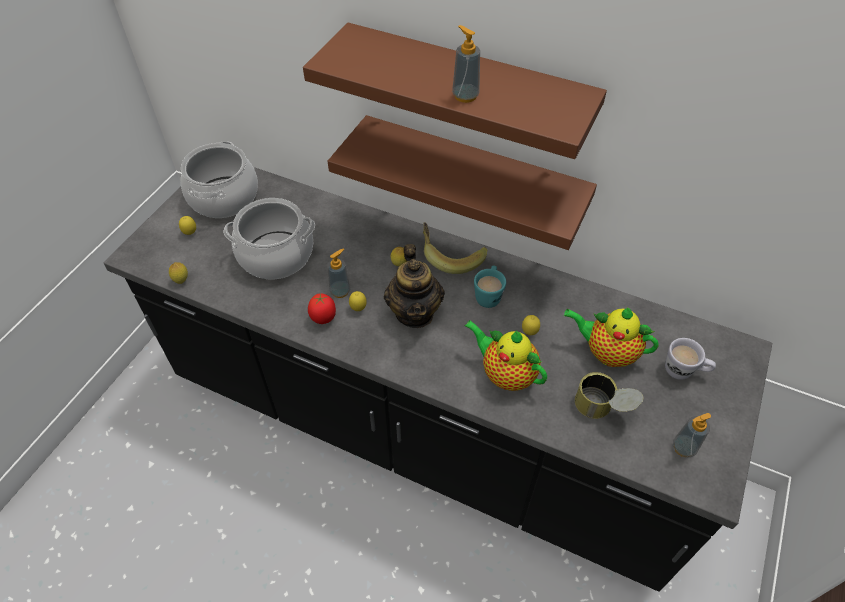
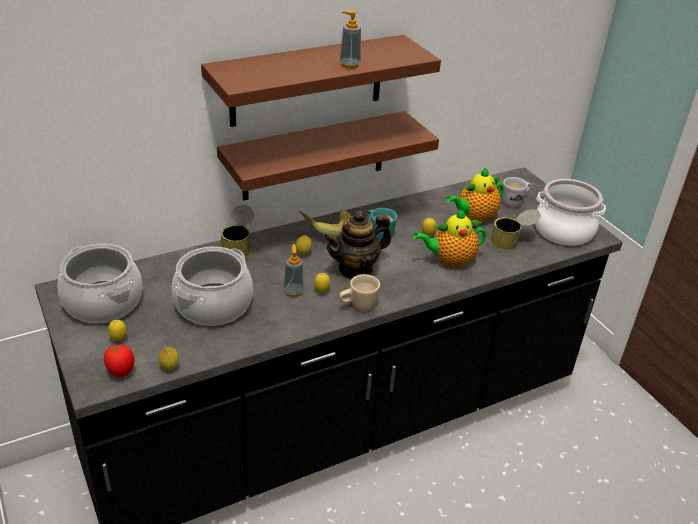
camera: 55 degrees left, 15 degrees down
(324, 318) = (310, 311): tomato -> tomato (121, 372)
(361, 346) = (358, 306): none -> beige mug
(367, 219) = (239, 246): none -> can
(415, 312) = (356, 269): teapot -> teapot turned 120 degrees clockwise
(683, 448) = (563, 230): soap dispenser -> cooking pot

